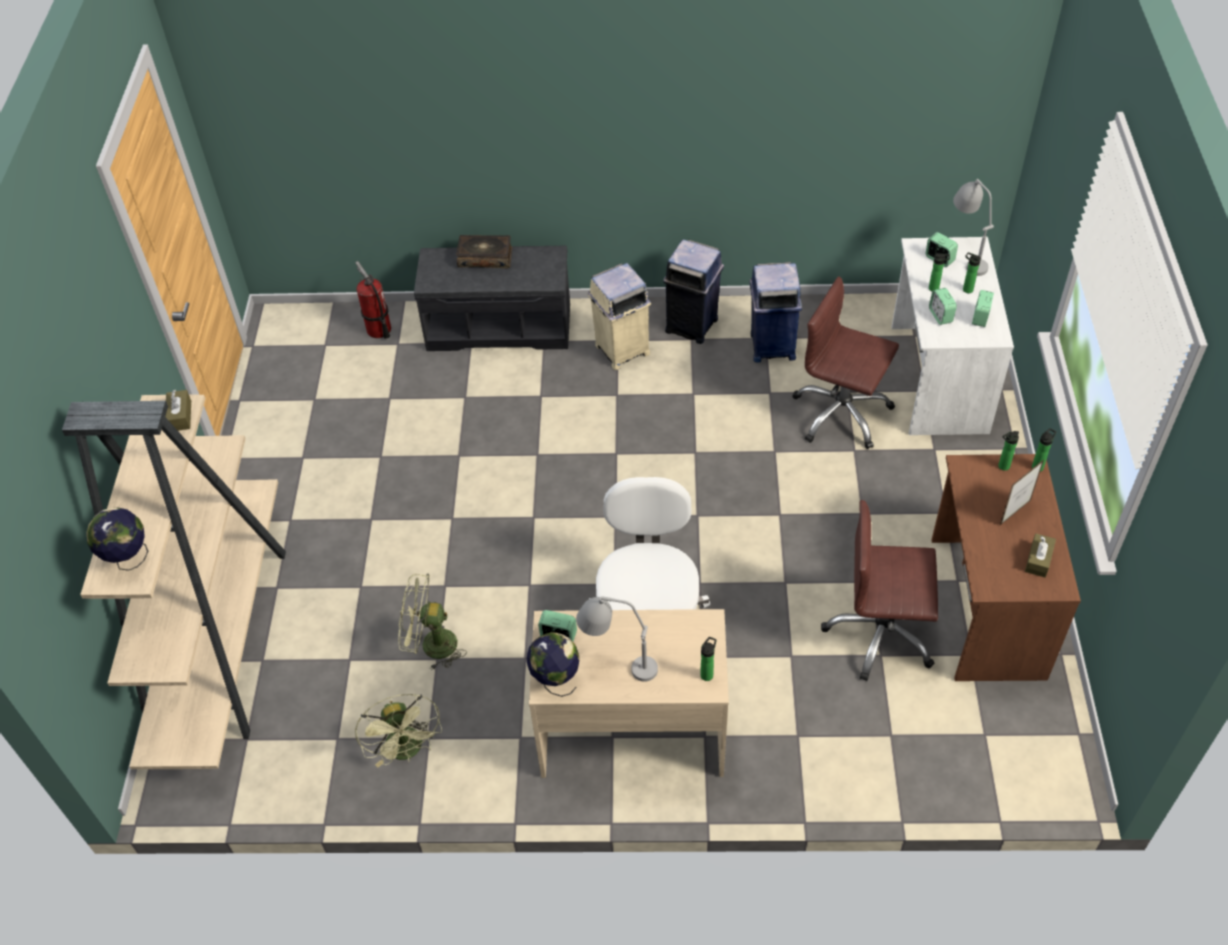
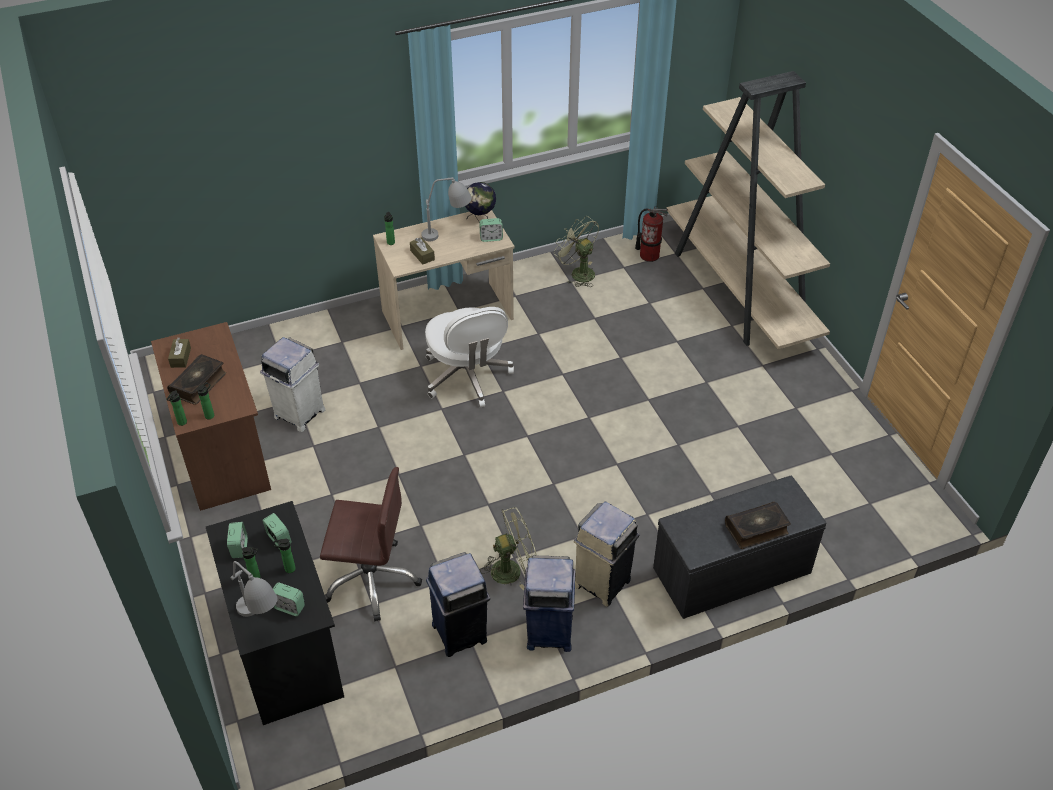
camera: 155 degrees right, 5 degrees down
(128, 560) = (731, 114): globe -> none
(180, 416) = (785, 179): brown tissue box -> brown tissue box (422, 255)
(378, 330) = (837, 532): fire extinguisher -> fire extinguisher (649, 255)
(431, 645) = (604, 323): green fan -> green fan (512, 569)
(881, 633) = (299, 413): brown office chair -> white trash can
(936, 379) = (286, 646): white desk -> black desk
(1015, 513) = (199, 384): picture frame -> book

